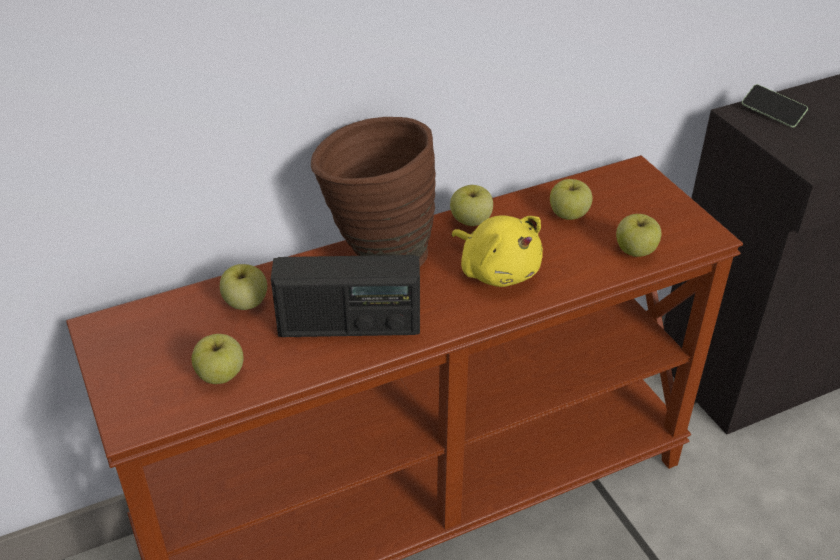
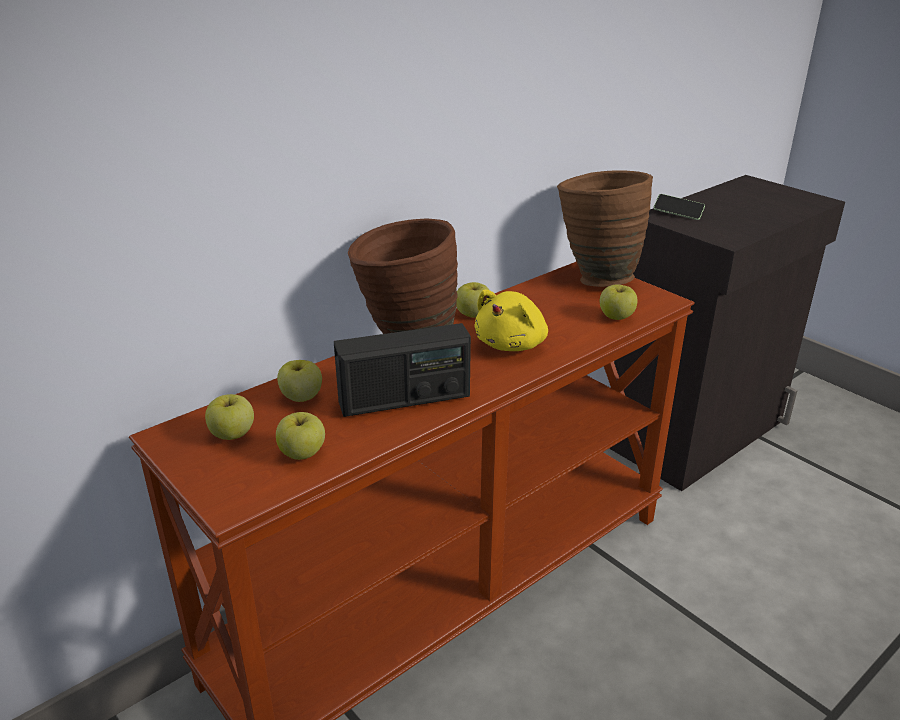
camera: 15 degrees left, 10 degrees down
(497, 270) = (512, 344): yellow plush toy -> yellow plush toy turned 90 degrees clockwise
(569, 215) = (551, 301): apple -> apple (233, 434)
(637, 188) = (595, 278): none -> brown vase

